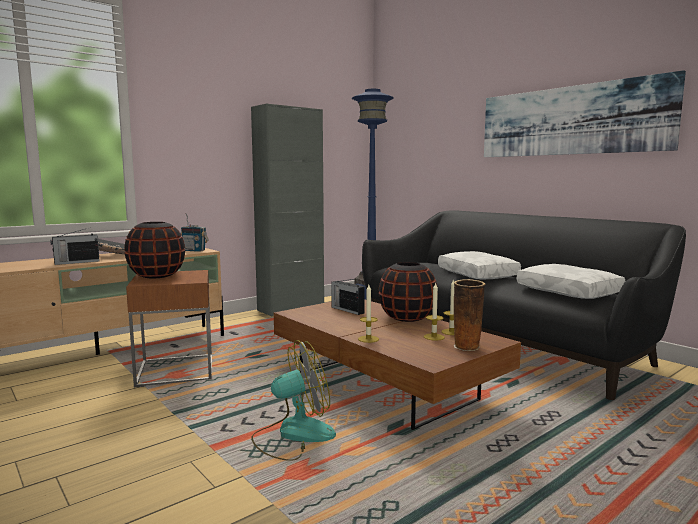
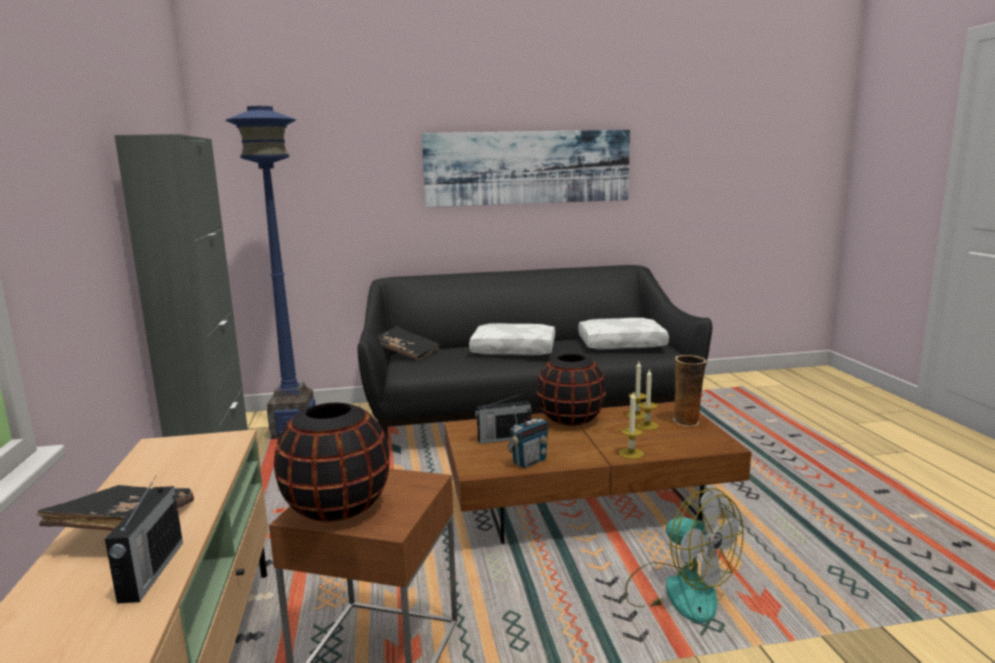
camera: 60 degrees left, 5 degrees up
(194, 250) = (213, 445): radio -> radio (529, 461)
(293, 435) = (678, 590): fan -> fan turned 135 degrees clockwise
(418, 261) = (407, 353): none -> black book

